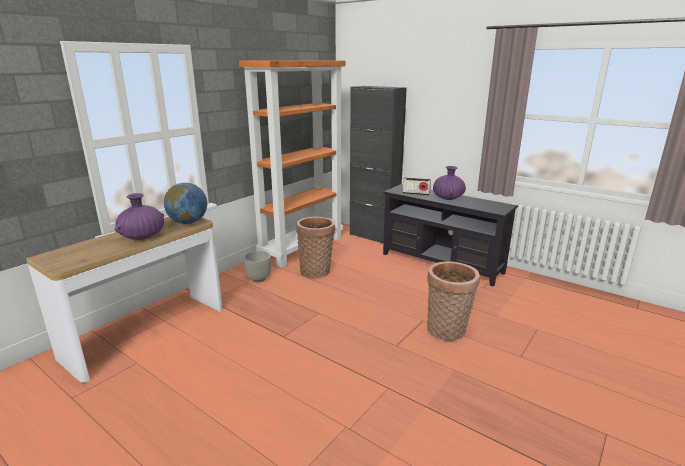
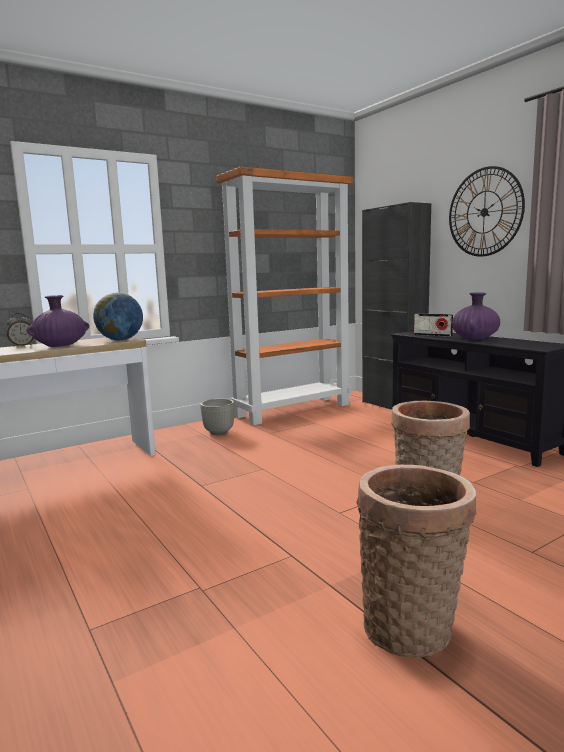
camera: 20 degrees right, 10 degrees down
(100, 238) = (22, 345): none -> alarm clock
(316, 271) = (293, 431): basket -> basket (412, 626)
(449, 101) = (484, 212): none -> wall clock

